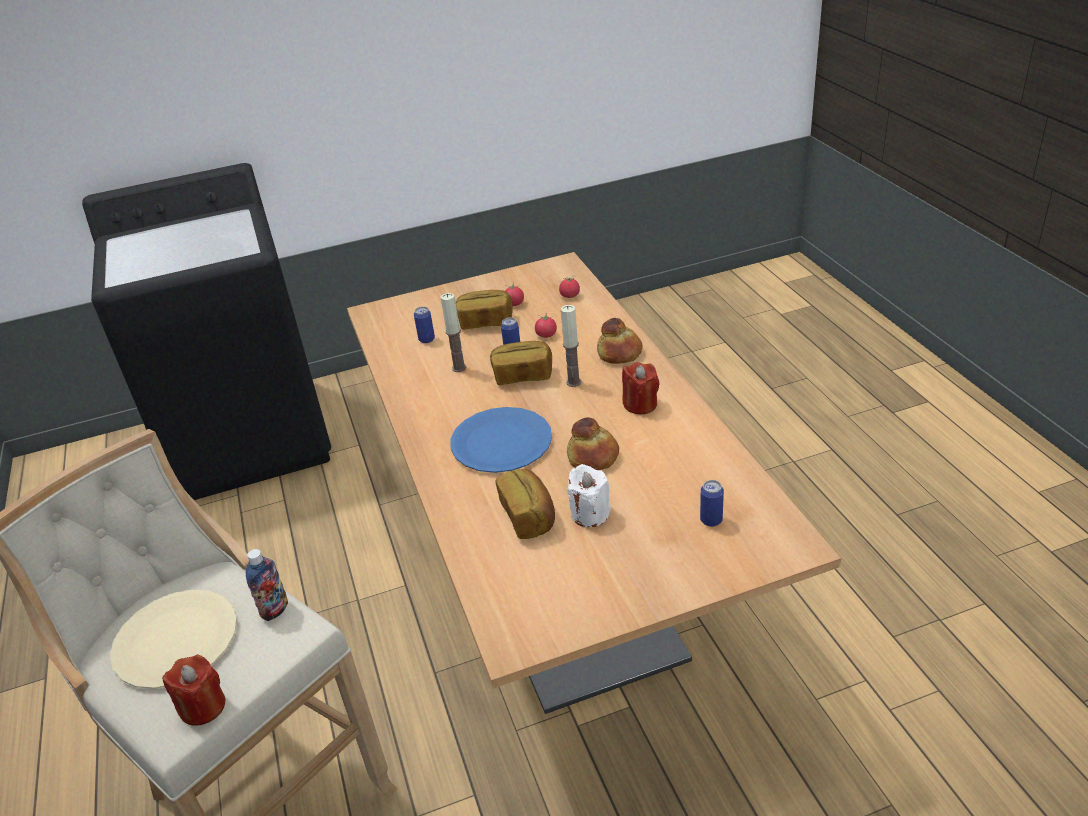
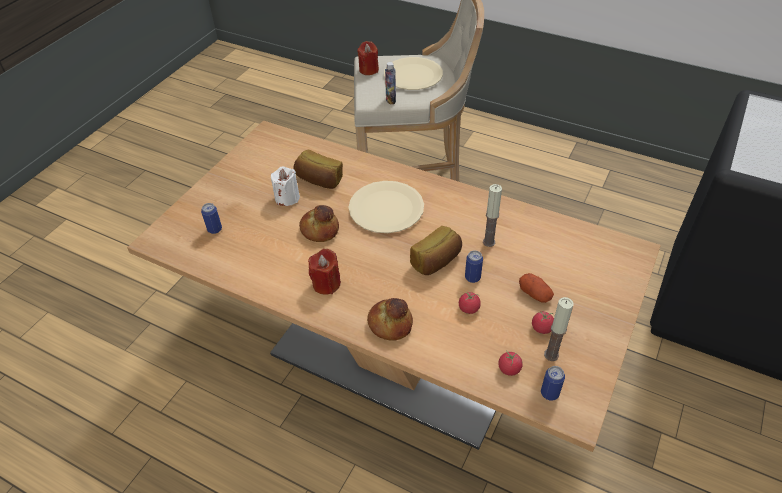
camera: 135 degrees right, 10 degrees up
(426, 339) = (550, 251): can -> can (549, 393)
(485, 321) = (535, 294): bread -> potato
(501, 442) = (386, 209): blue plate -> beige plate
(573, 382) = (393, 276): candle -> candle (551, 355)

